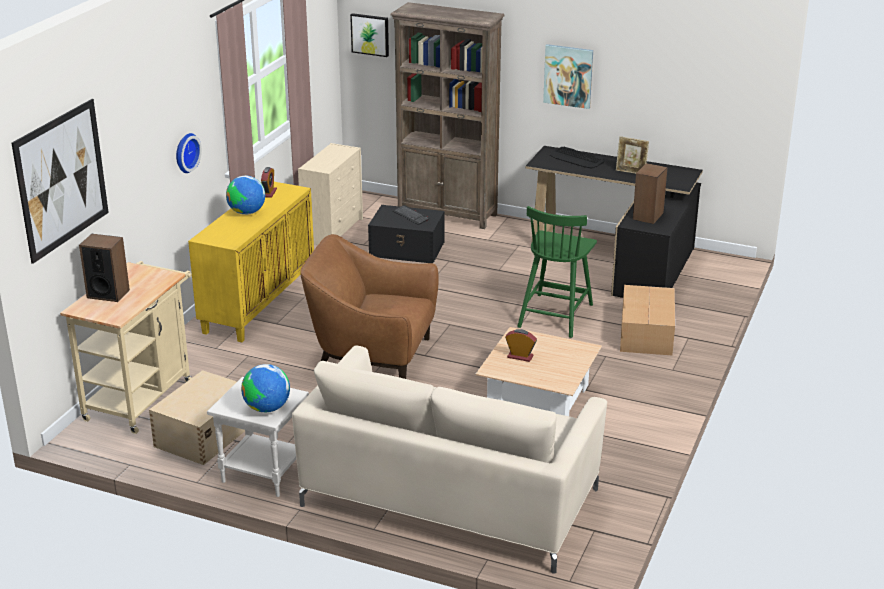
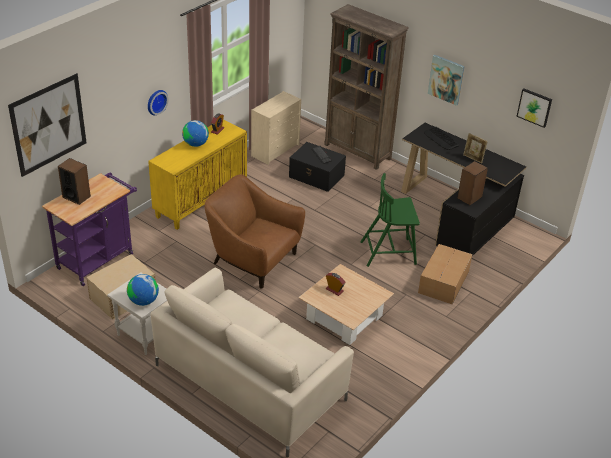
camera: 15 degrees right, 10 degrees up
(142, 397) = (99, 258): beige cart -> purple cart
(370, 34) = (323, 19): picture -> picture (534, 107)
(555, 315) = (389, 252): green chair -> green chair turned 45 degrees clockwise

